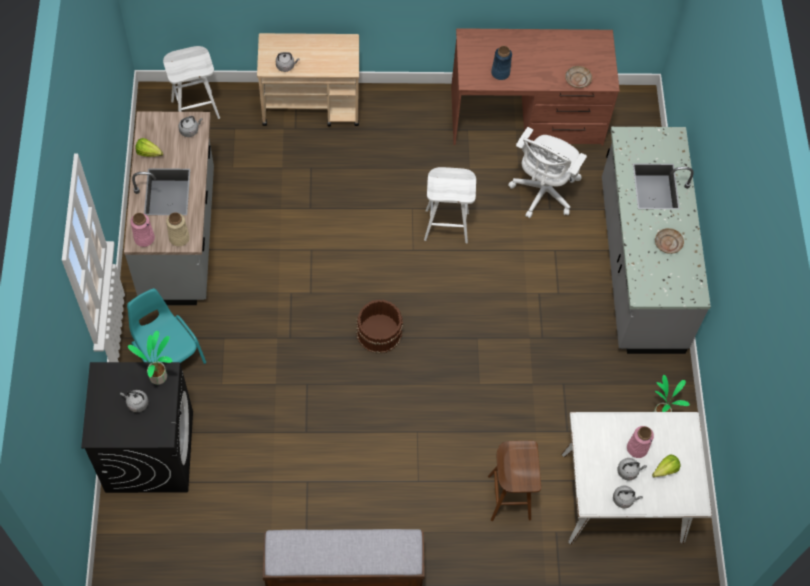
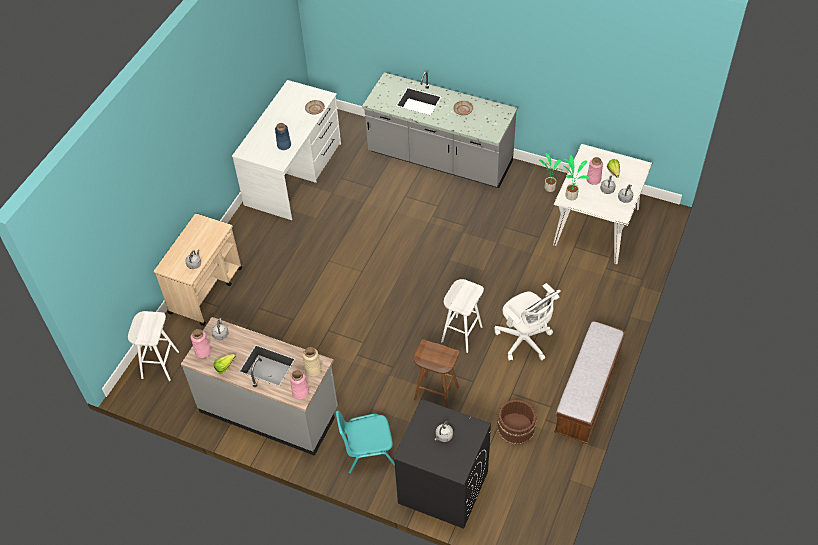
camera: 60 degrees left, 10 degrees down
(159, 376) = (427, 415): potted plant -> potted plant (571, 195)
(160, 124) = (203, 351): none -> pink vase
(378, 332) = (416, 313): brown bucket -> brown bucket (515, 428)
(447, 226) = (354, 246): white stool -> white stool (461, 333)
(508, 496) = (571, 283): brown stool -> brown stool (435, 393)
(526, 116) = (294, 174): brown desk -> white desk
(543, 193) = (358, 187): white office chair -> white office chair (525, 341)

